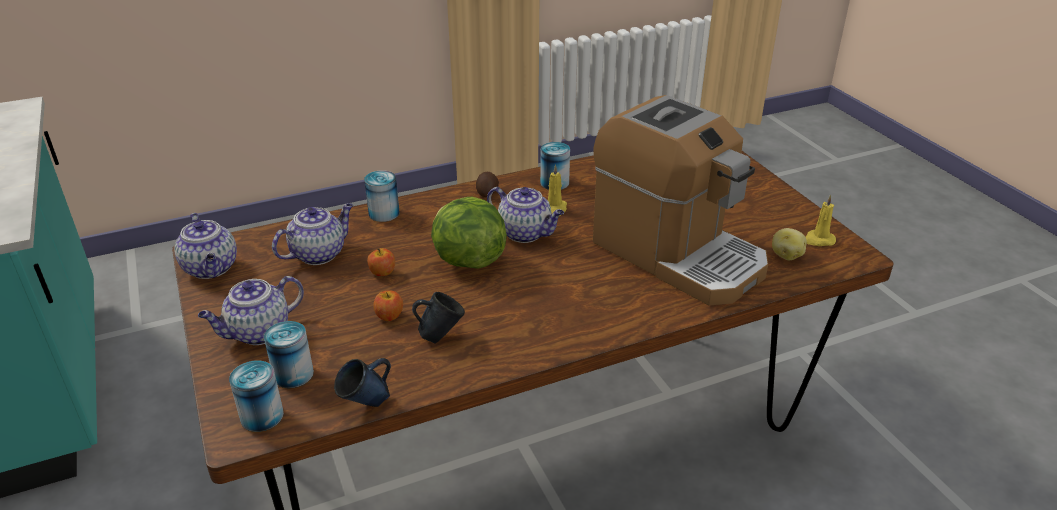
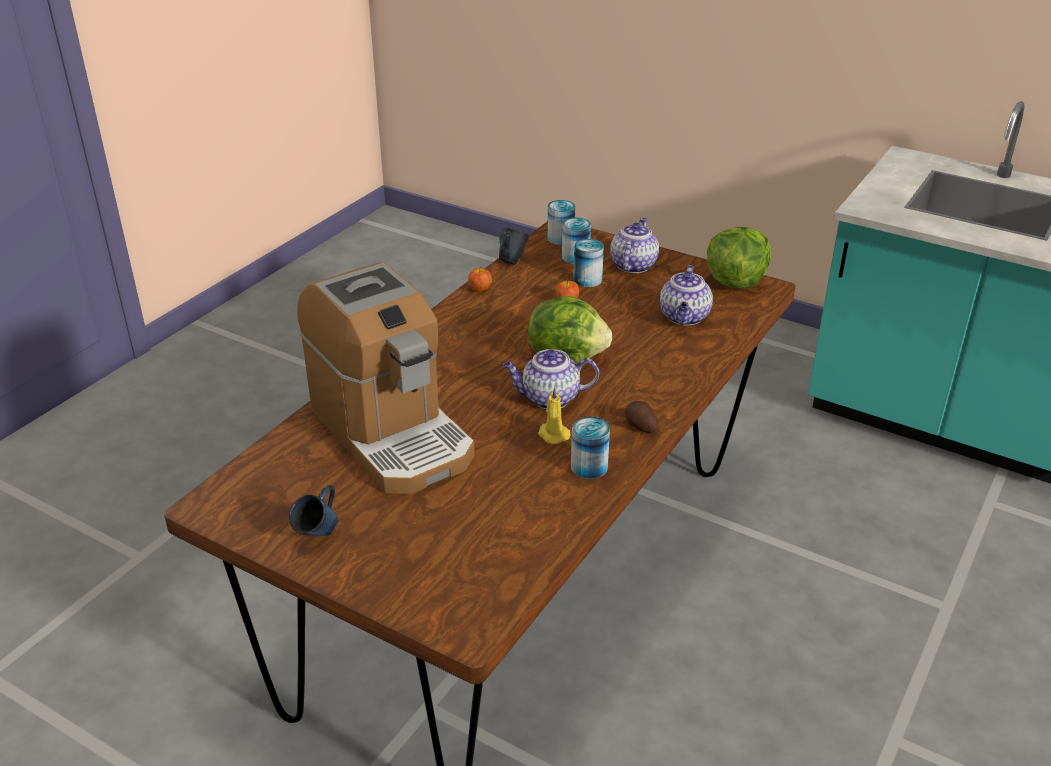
camera: 145 degrees right, 0 degrees up
(212, 268) = (735, 281): teapot -> lettuce
(382, 272) = (616, 324): apple -> apple (480, 289)
(384, 213) = (695, 366): can -> can (587, 280)
(440, 336) = (516, 304): blue mug -> blue mug (319, 537)
(677, 254) = (392, 433): coffee machine -> coffee machine turned 135 degrees counterclockwise
(786, 255) = (282, 476): potato -> none
(818, 240) = (253, 510): yellow candle -> none

